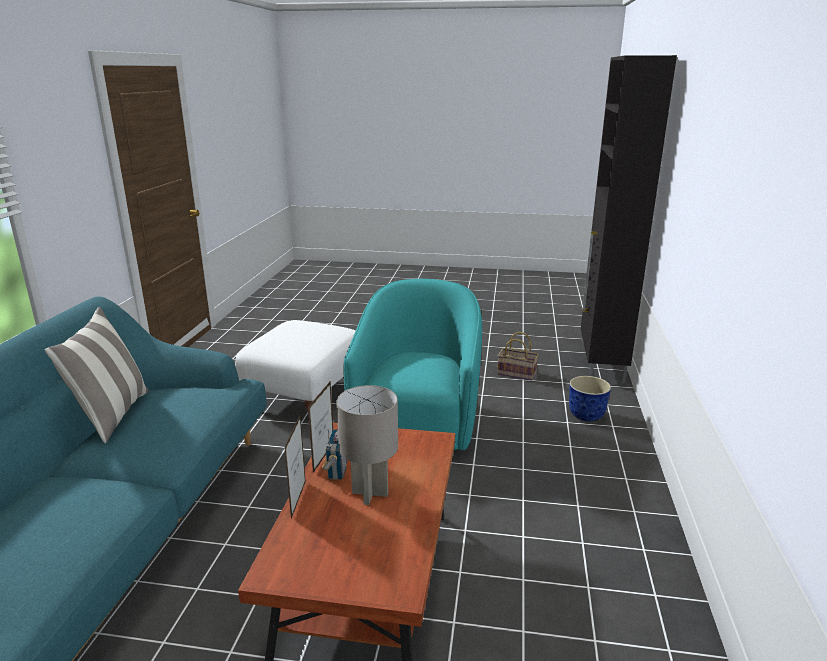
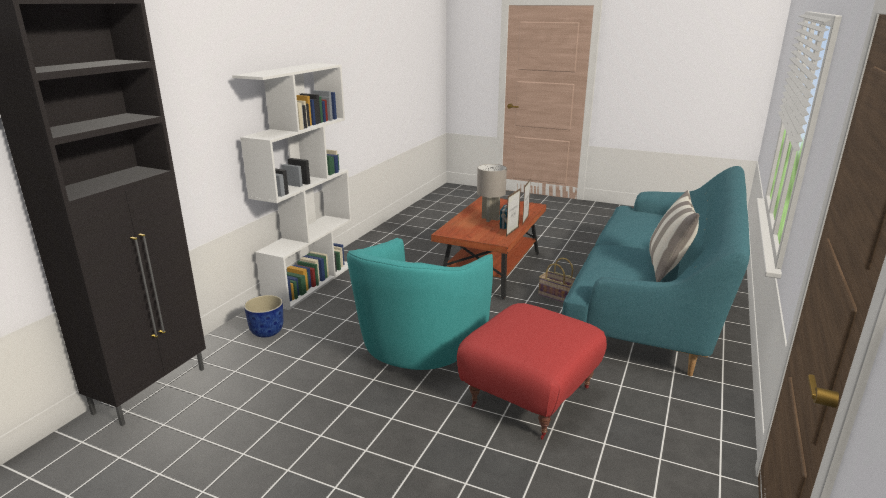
camera: 165 degrees left, 0 degrees up
(303, 396) = (530, 397): white ottoman -> red ottoman
(517, 373) = (265, 392): basket -> basket (556, 296)
(638, 494) = (311, 282): none -> white bookcase

